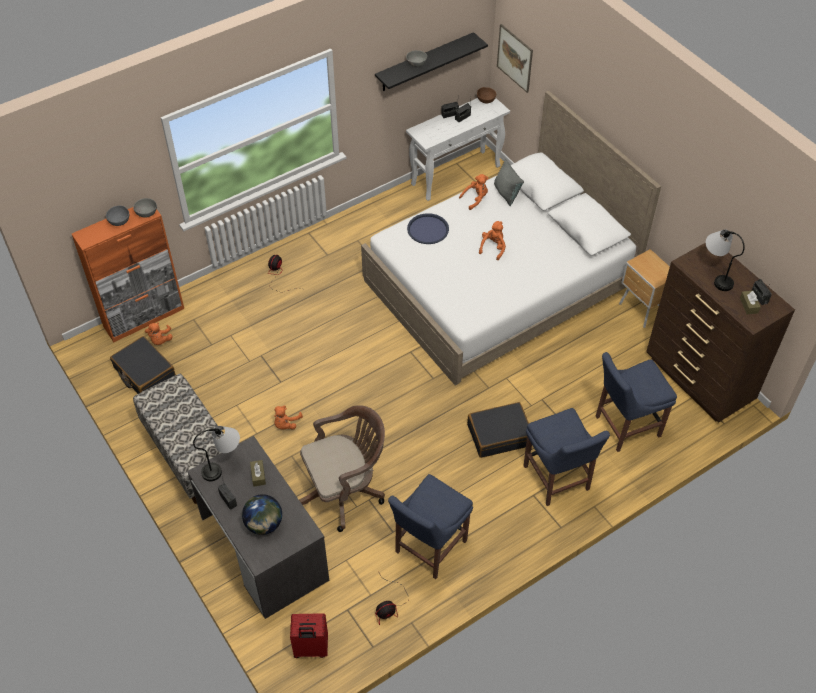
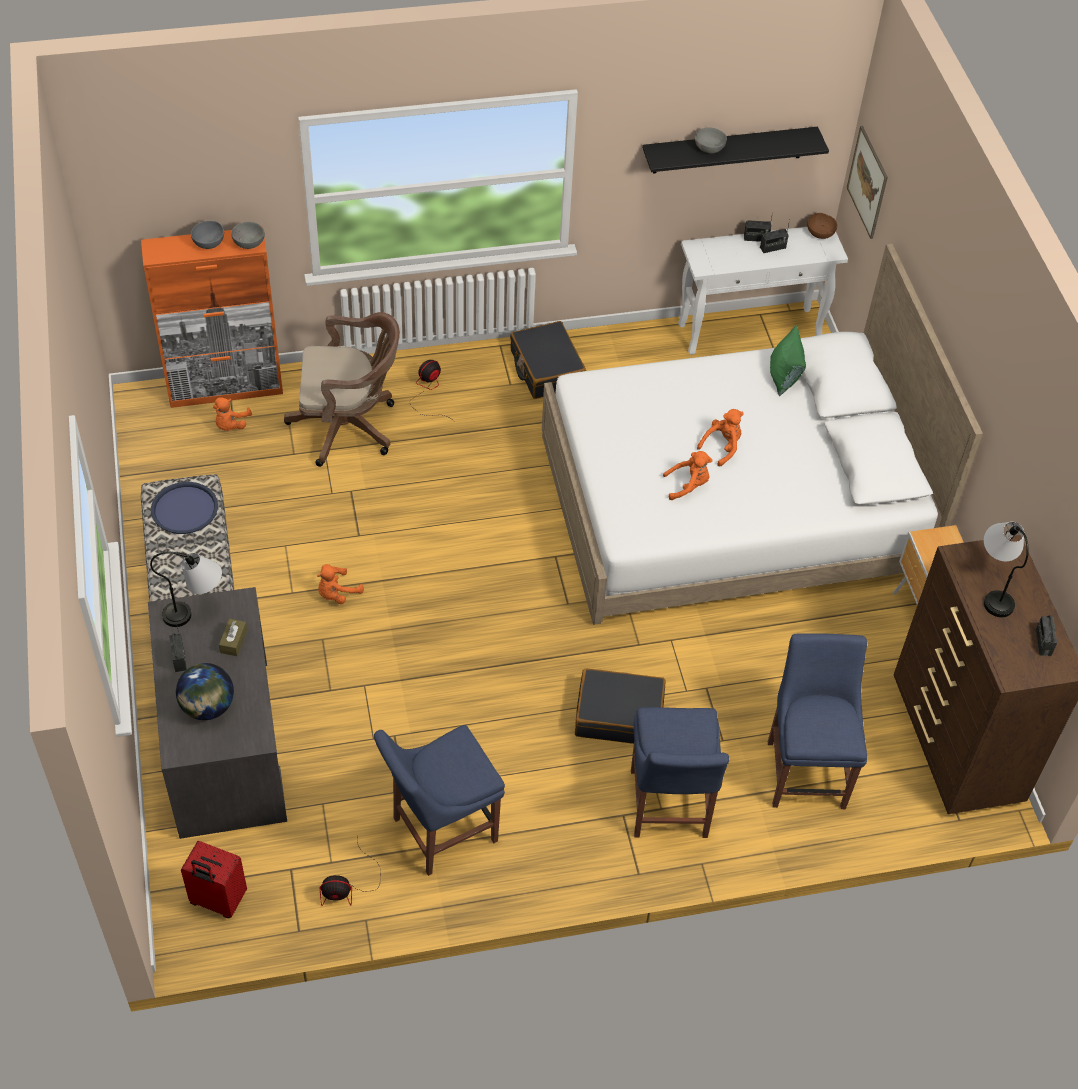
camera: 20 degrees right, 0 degrees up
(144, 373) = (189, 461): black suitcase -> black suitcase (546, 369)
(345, 490) = (369, 712): brown office chair -> brown office chair (349, 427)
(428, 229) = (643, 391): blue tray -> blue tray (184, 509)
(475, 199) = (734, 370): orange plush toy -> orange plush toy (688, 485)
(506, 193) = (784, 377): grey pillow -> green pillow
(624, 427) = (806, 770): blue chair -> blue chair turned 90 degrees clockwise
(748, 305) = (1019, 649): brown tissue box -> none

